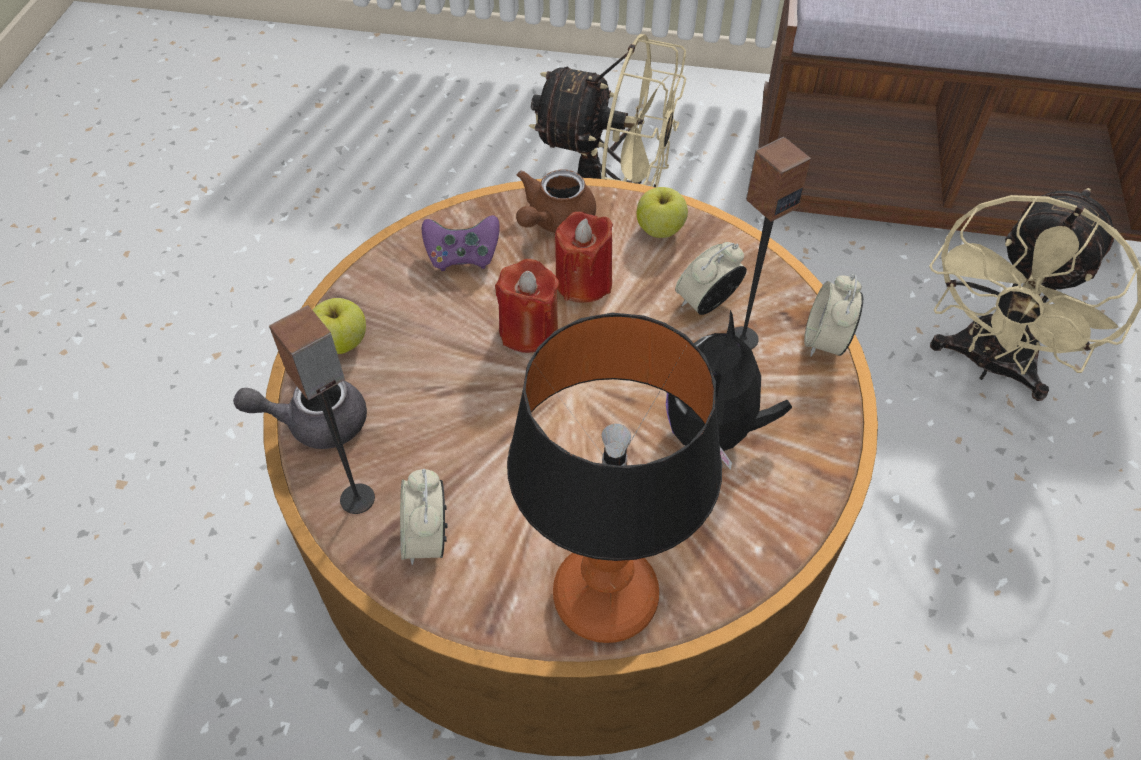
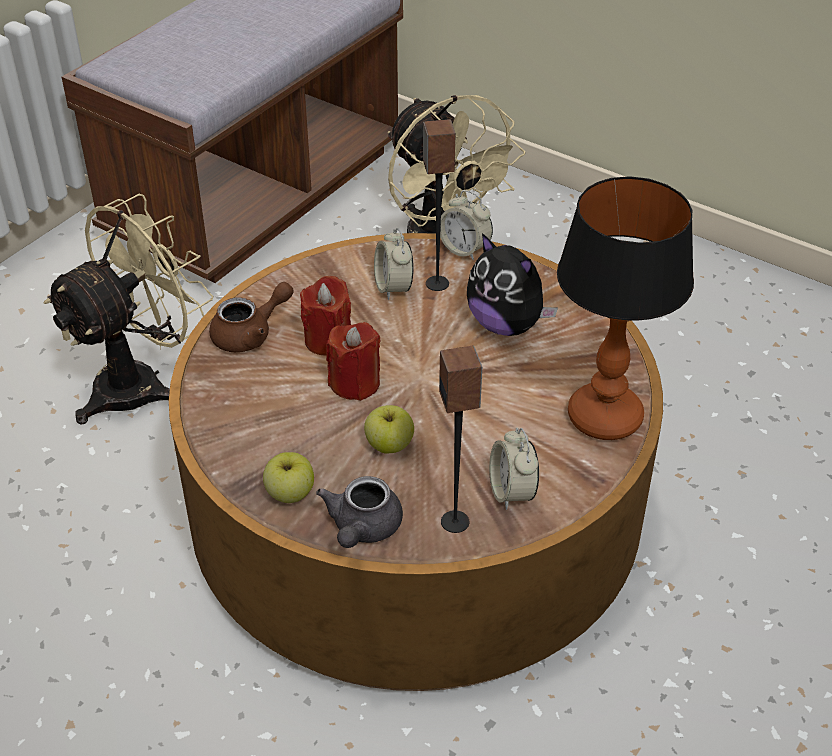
camera: 65 degrees left, 10 degrees down
(426, 538) = (512, 492): alarm clock -> alarm clock turned 60 degrees clockwise
(462, 256) = (249, 397): purple game controller -> none
(554, 220) = (250, 334): brown teapot -> brown teapot turned 90 degrees counterclockwise
(660, 230) = (306, 284): apple -> apple (389, 445)

